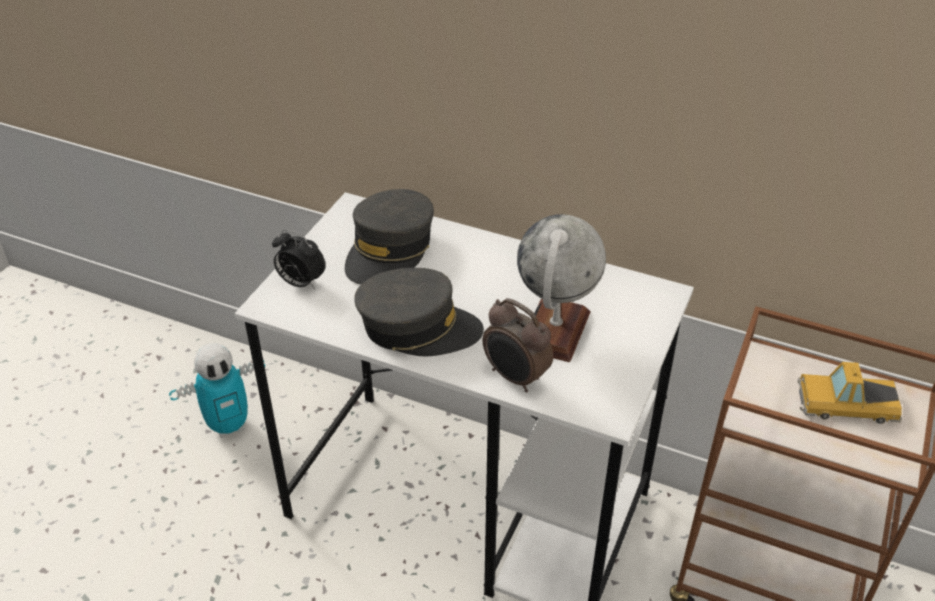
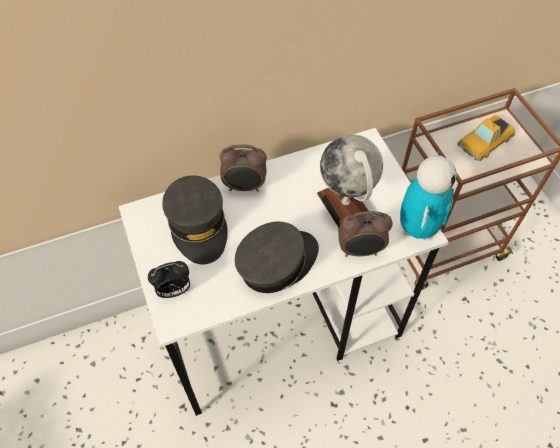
camera: 45 degrees left, 15 degrees up
(229, 426) = (101, 394): toy robot -> toy robot (417, 228)
(475, 249) = (245, 187): none -> alarm clock

